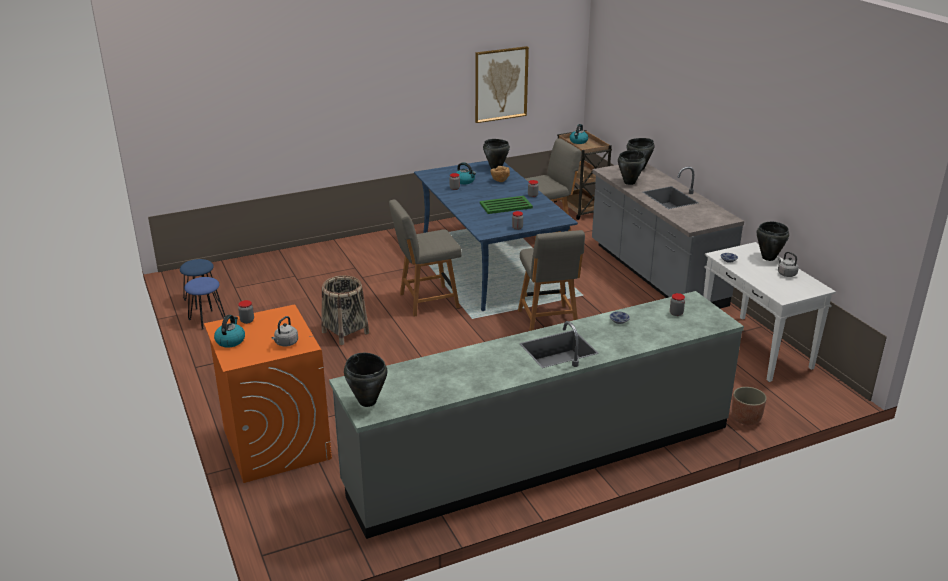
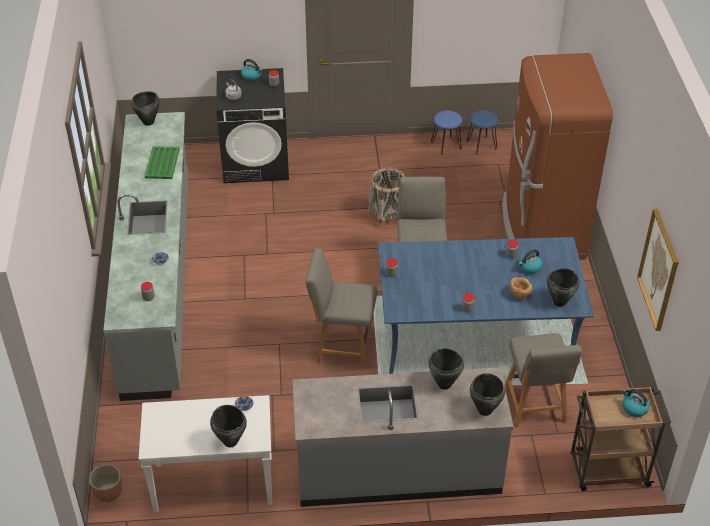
camera: 110 degrees right, 15 degrees up
(276, 443) = (256, 162): orange washing machine -> black washing machine
(330, 256) = (541, 229): none -> brown fridge
(505, 205) = (449, 280): green tray -> green tray (162, 163)
(746, 418) = (121, 420): planter -> planter (108, 493)
(786, 273) = (192, 437): grey kettle -> none

